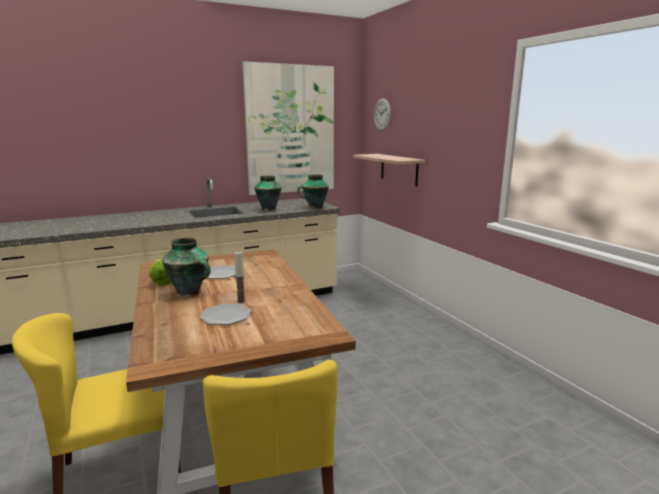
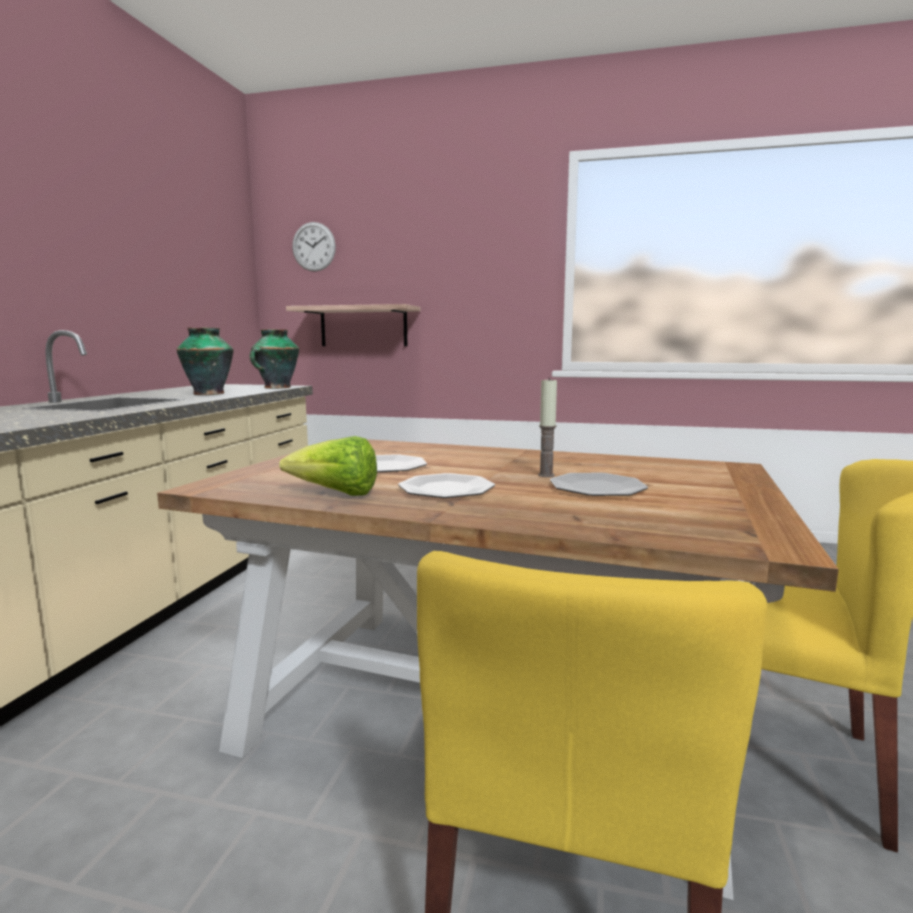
camera: 50 degrees left, 5 degrees down
(190, 293) = (446, 489): vase -> plate
(290, 130) = (172, 256): picture -> none

